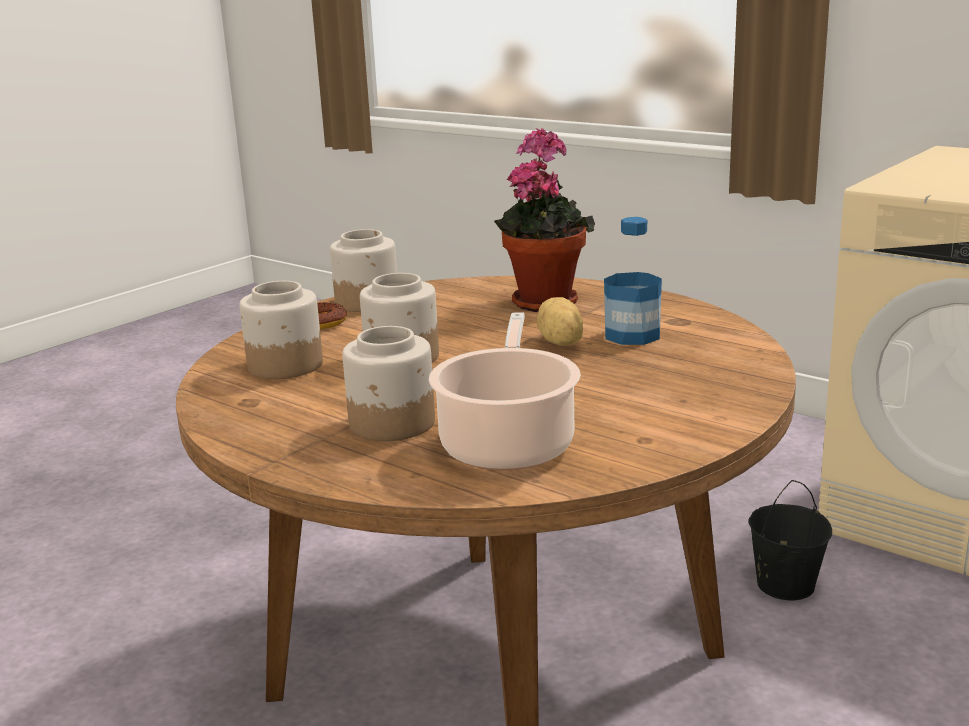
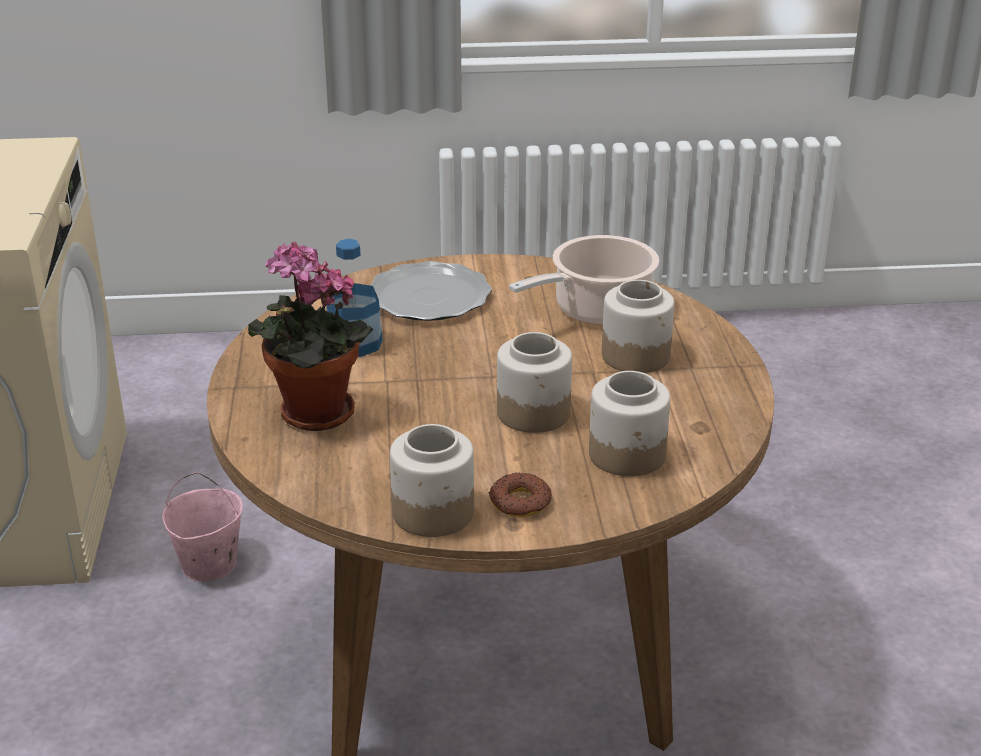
camera: 135 degrees left, 10 degrees up
(560, 343) = (411, 364): potato -> none
(677, 382) = (429, 297): none -> plate
(784, 585) = (209, 565): black bucket -> pink bucket

